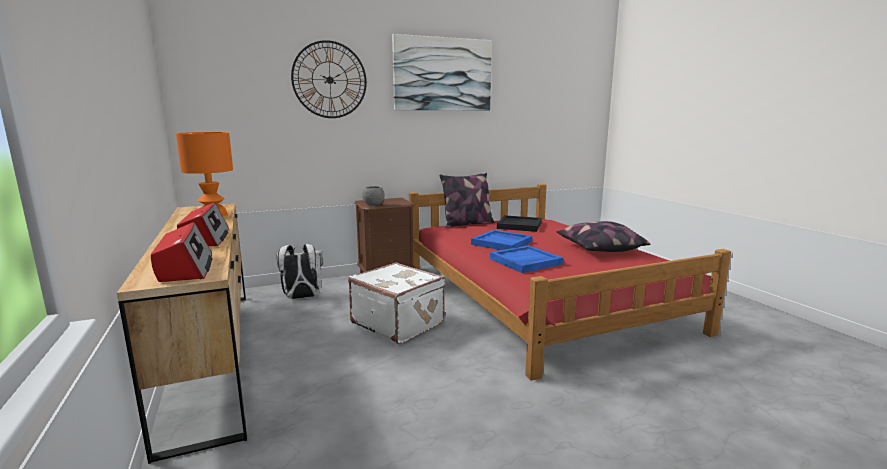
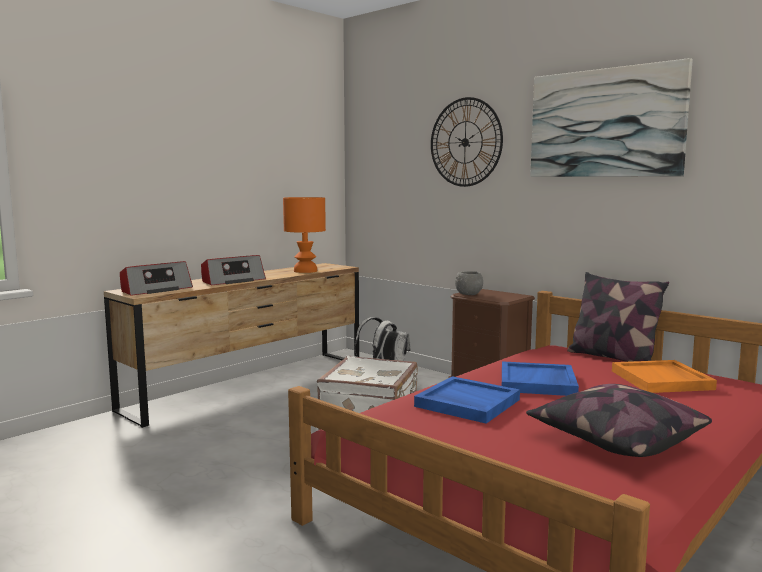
camera: 65 degrees right, 5 degrees down
(520, 225) = (662, 380): black tray -> orange tray

